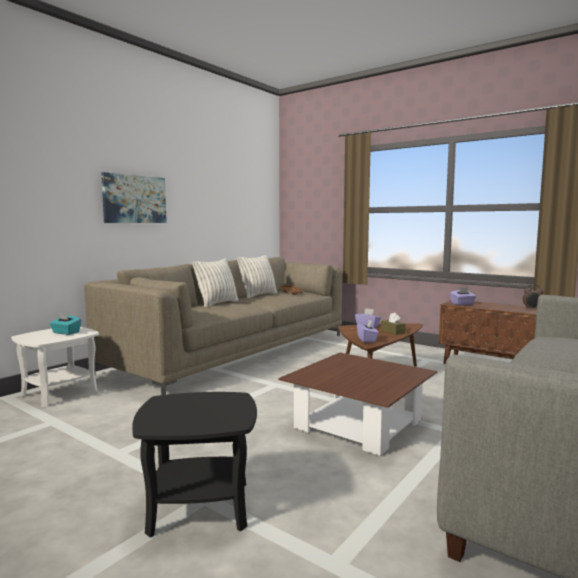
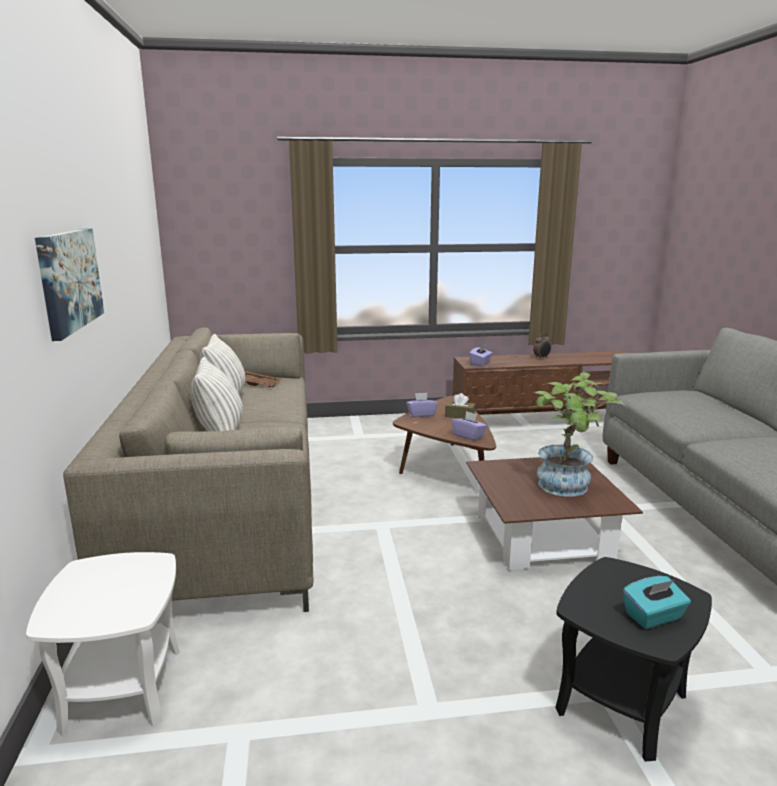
camera: 45 degrees left, 10 degrees up
(66, 333) = (117, 579): turquoise tissue box -> turquoise tissue box (653, 617)
(367, 380) = (568, 488): none -> potted plant

